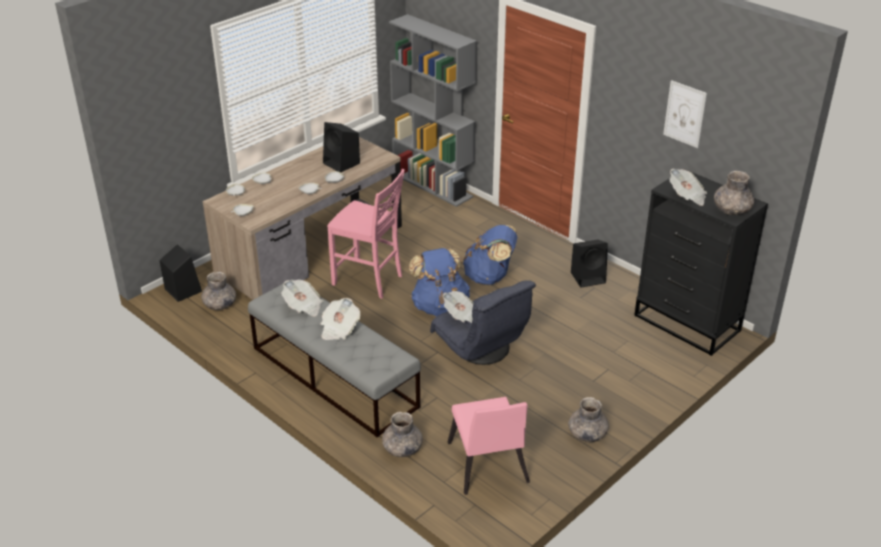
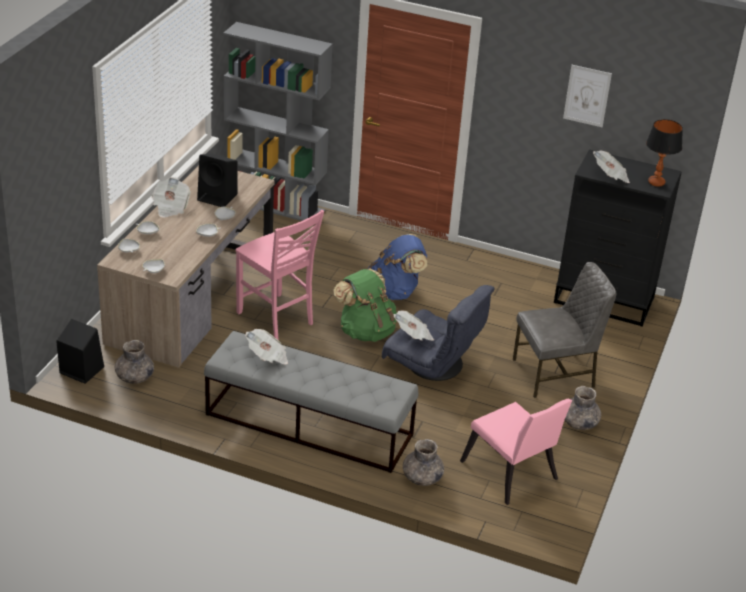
camera: 25 degrees left, 0 degrees up
(339, 329) = (320, 371): newspaper -> newspaper (170, 207)
(369, 280) = (276, 319): pink chair -> pink chair turned 45 degrees clockwise
(439, 306) = (365, 331): blue backpack -> green backpack
(588, 277) = (490, 273): black speaker -> none
(593, 382) = (555, 374): none -> grey chair
(731, 210) = (656, 183): grey vase -> table lamp

